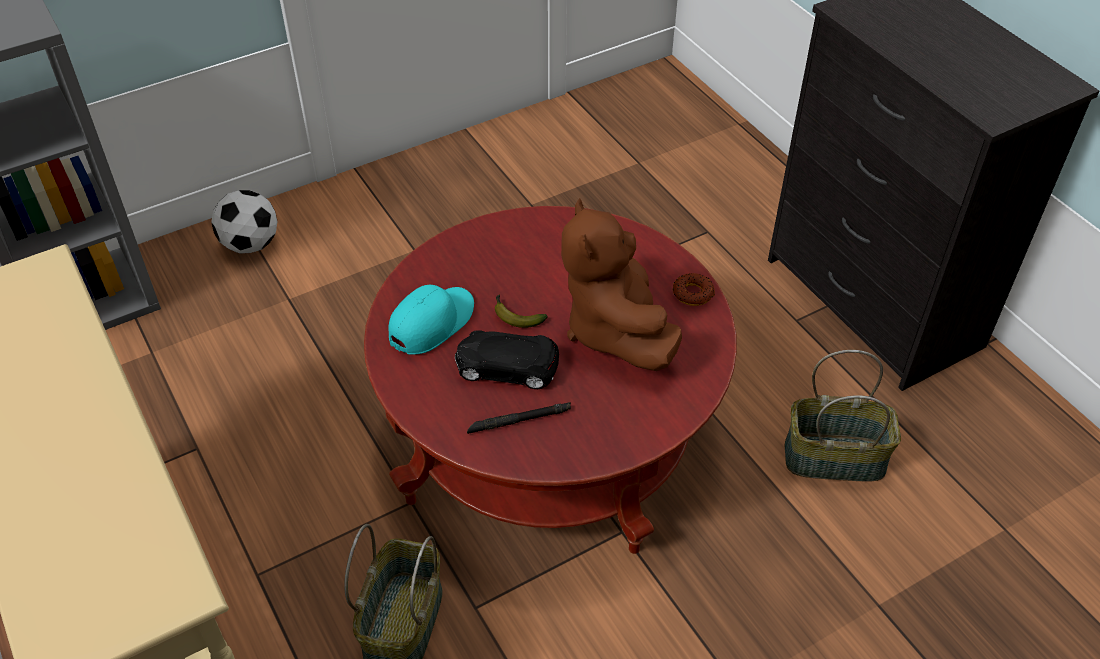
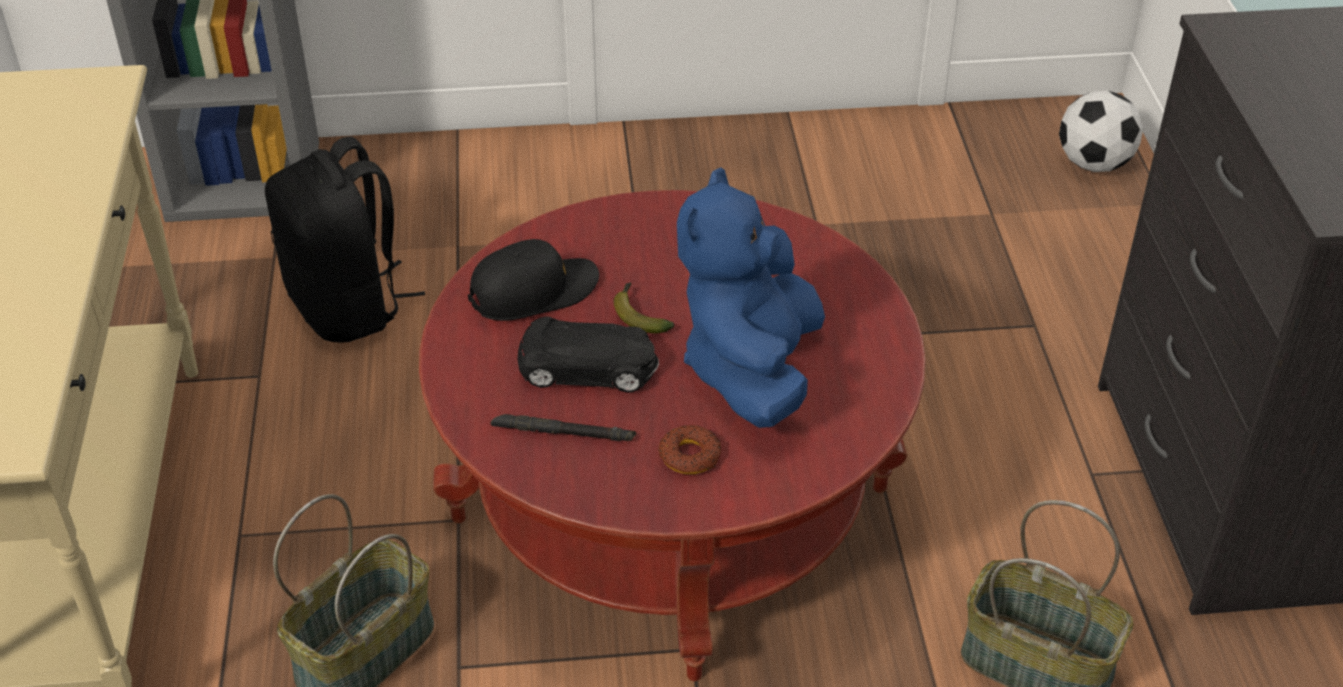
camera: 25 degrees right, 5 degrees down
(234, 372) = (348, 306): none -> black backpack
(250, 244) = (451, 173): football -> football (1093, 163)
(431, 323) = (534, 291): turquoise cap -> black cap
(506, 367) = (589, 368): black toy car -> black toy car turned 150 degrees clockwise
(615, 330) = (751, 369): brown plush toy -> blue plush toy
(693, 293) = (883, 359): donut -> donut (690, 455)

